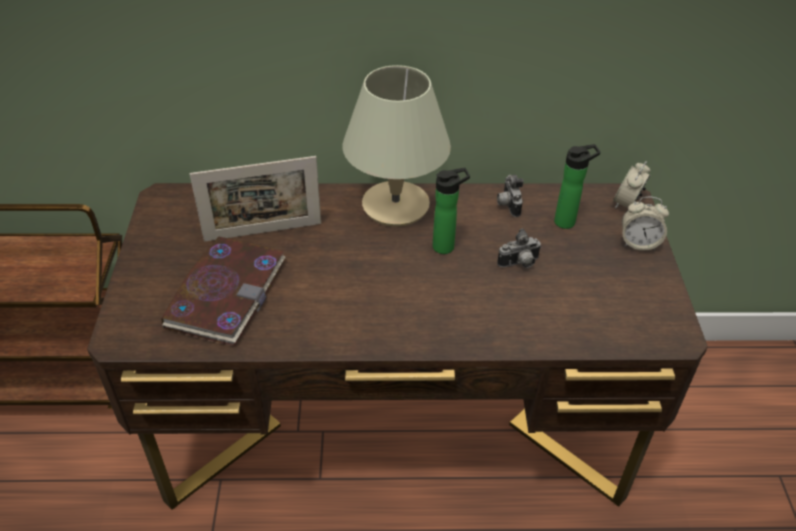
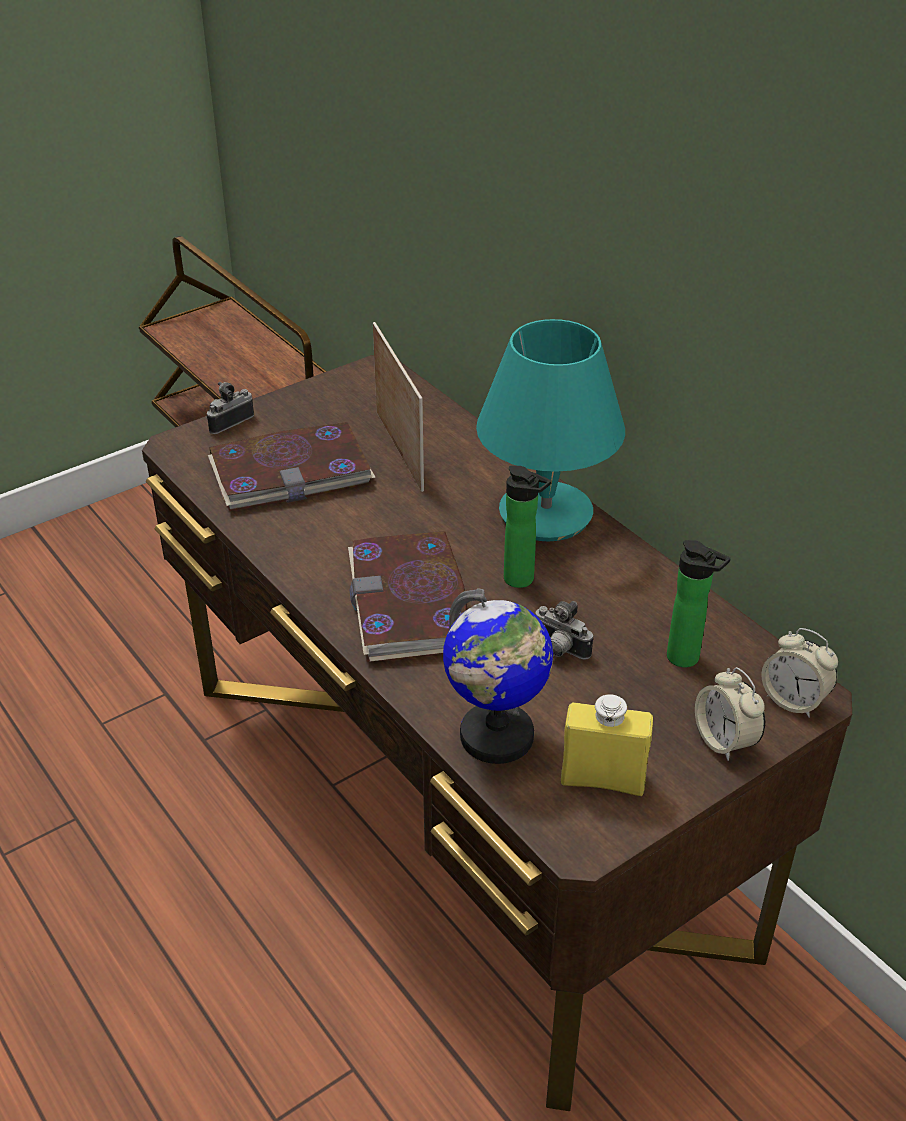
camera: 55 degrees right, 5 degrees down
(263, 232) = (399, 450): picture frame -> picture frame turned 150 degrees counterclockwise
(395, 205) = (546, 513): beige table lamp -> turquoise table lamp
(421, 304) = (409, 603): none -> book
(507, 205) = (654, 596): camera -> camera (228, 422)
(571, 327) = (496, 737): none -> globe
(627, 204) = (793, 700): alarm clock -> alarm clock turned 135 degrees counterclockwise
(636, 302) = (603, 779): none -> yellow bottle

